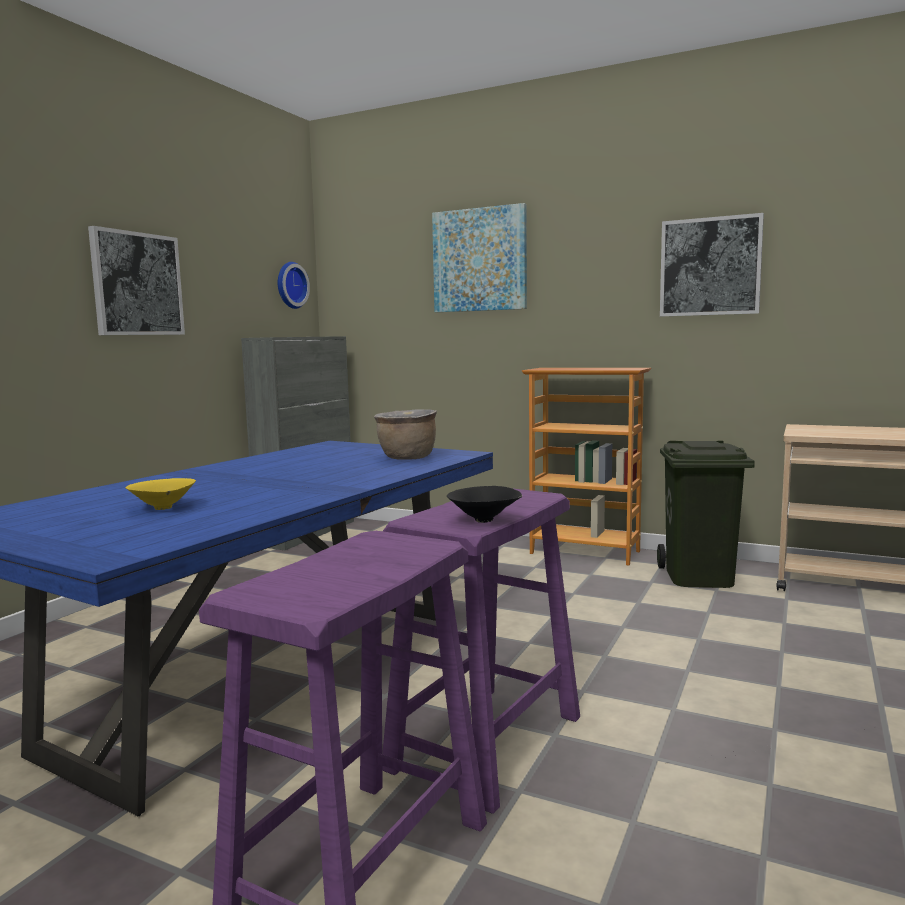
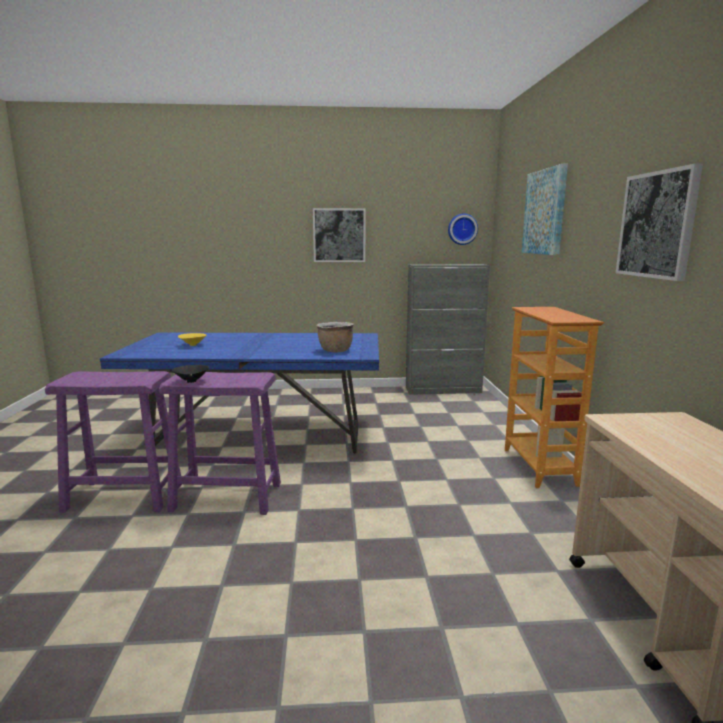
camera: 60 degrees right, 5 degrees up
(697, 576) = (553, 520): green trash can -> none

